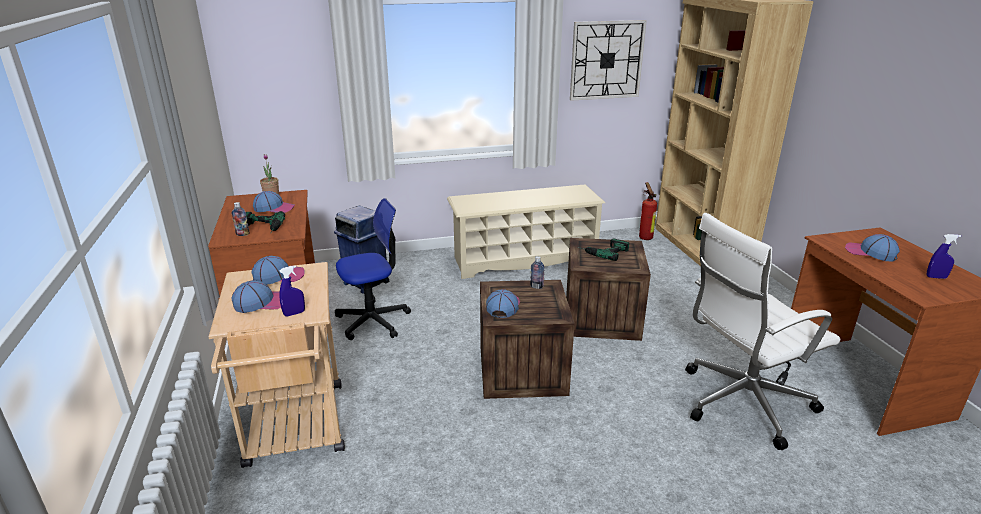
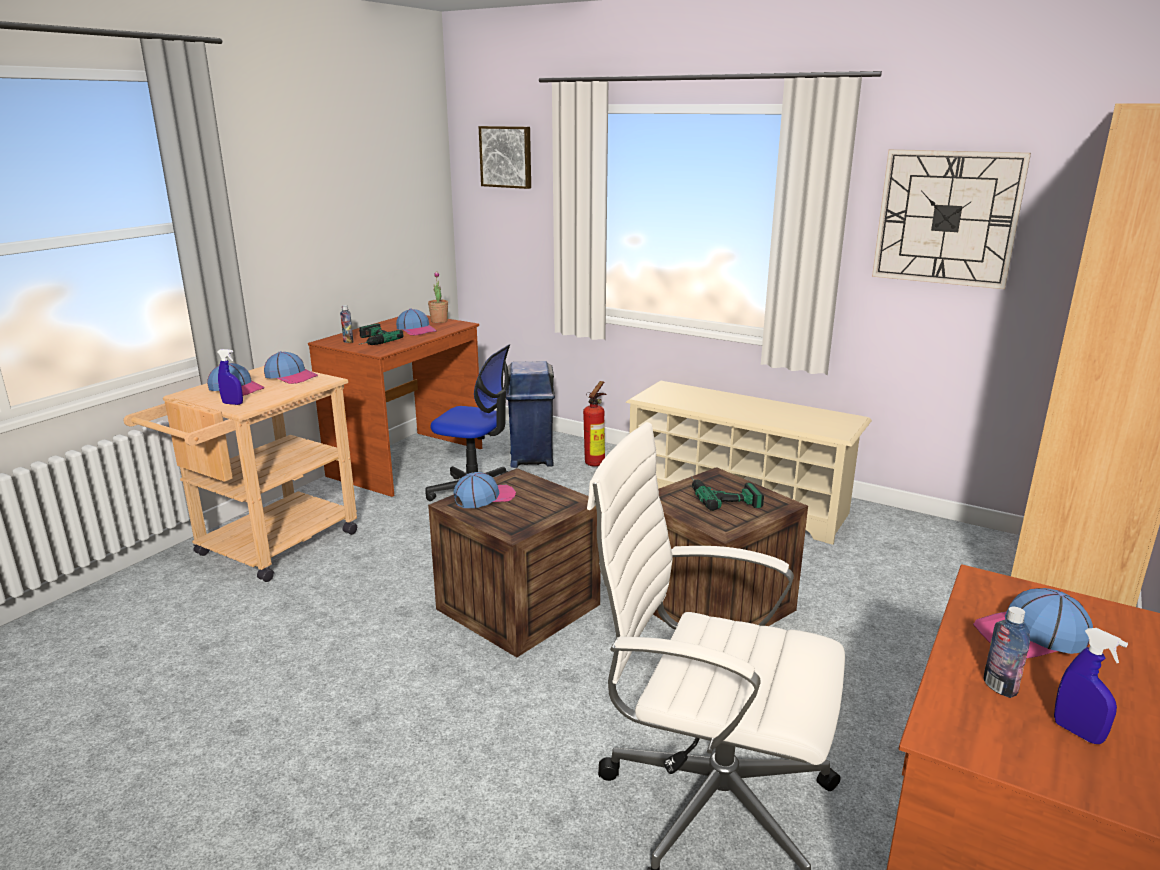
camera: 45 degrees right, 5 degrees down
(274, 44) = (507, 157): none -> picture
(536, 286) = (558, 496): bottle -> bottle (999, 687)
(645, 237) = (979, 544): fire extinguisher -> fire extinguisher (596, 462)
(870, 253) = (1031, 636): cap -> cap turned 90 degrees counterclockwise

